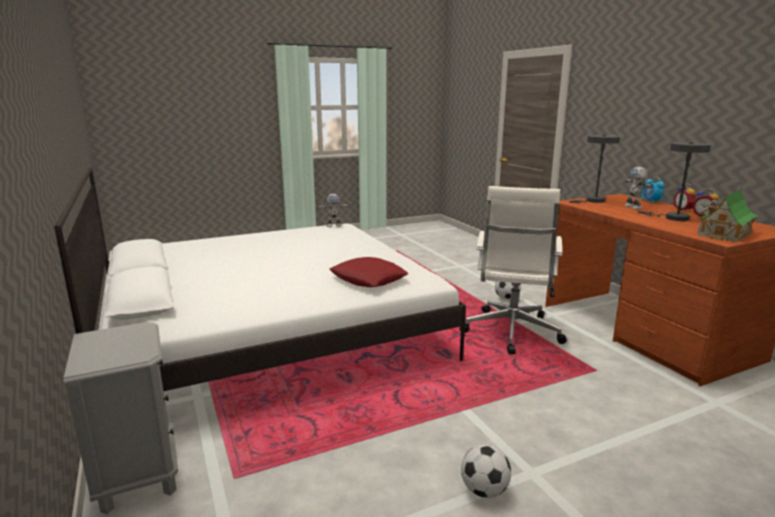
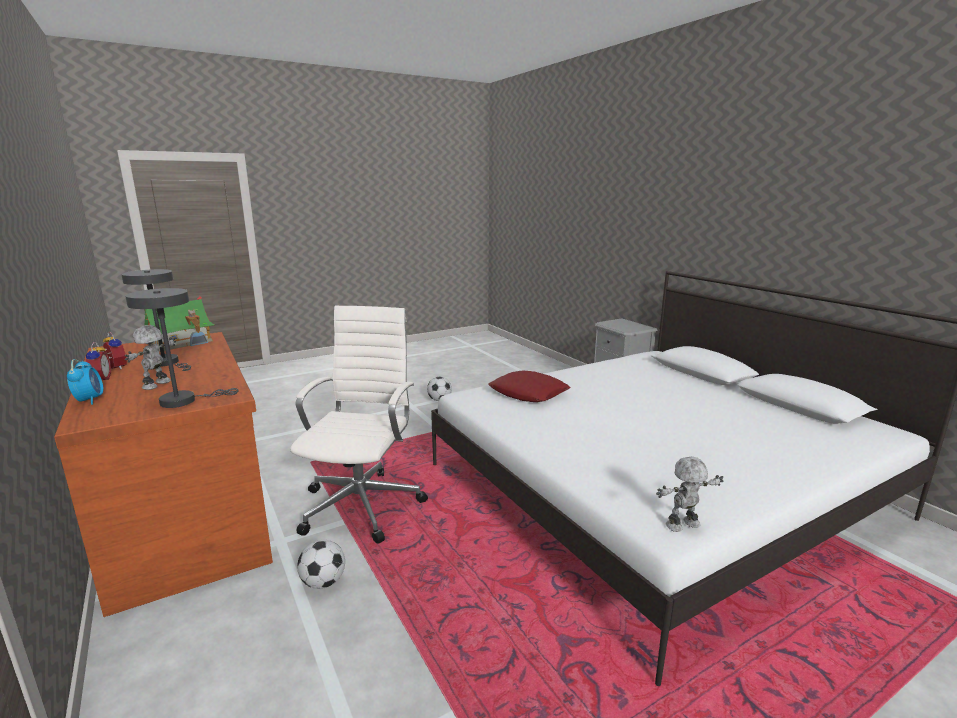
camera: 175 degrees right, 0 degrees up
(633, 207) = (157, 385): toy robot -> toy robot turned 150 degrees counterclockwise

